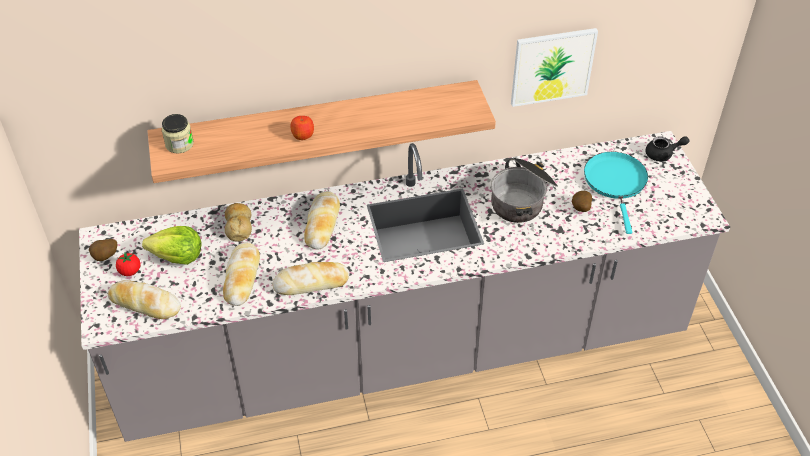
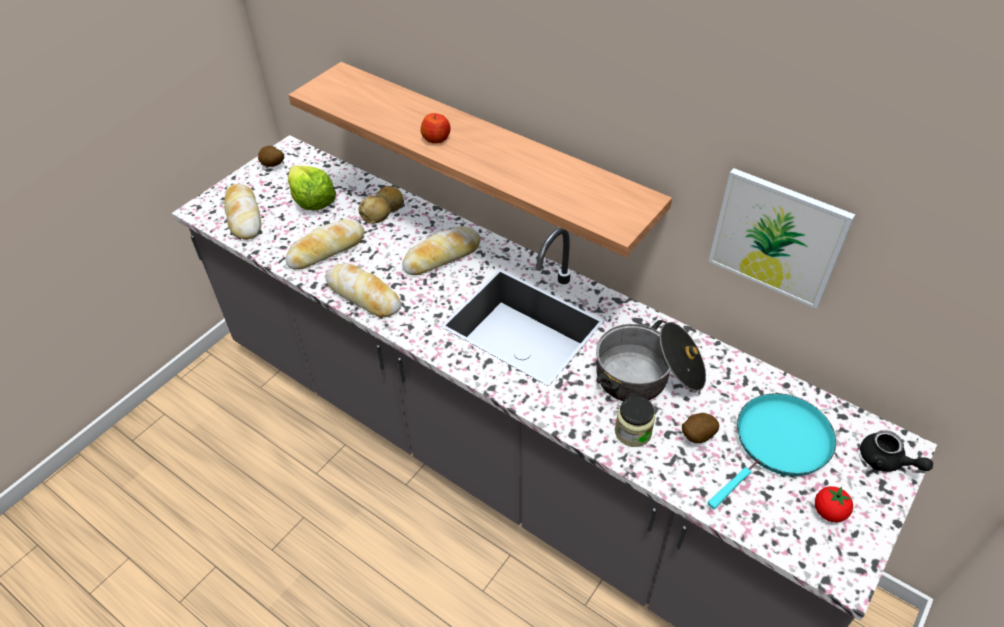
camera: 50 degrees right, 0 degrees up
(130, 271) = (270, 187): tomato -> tomato (829, 512)
(179, 144) = (342, 85): jar -> jar (633, 432)

